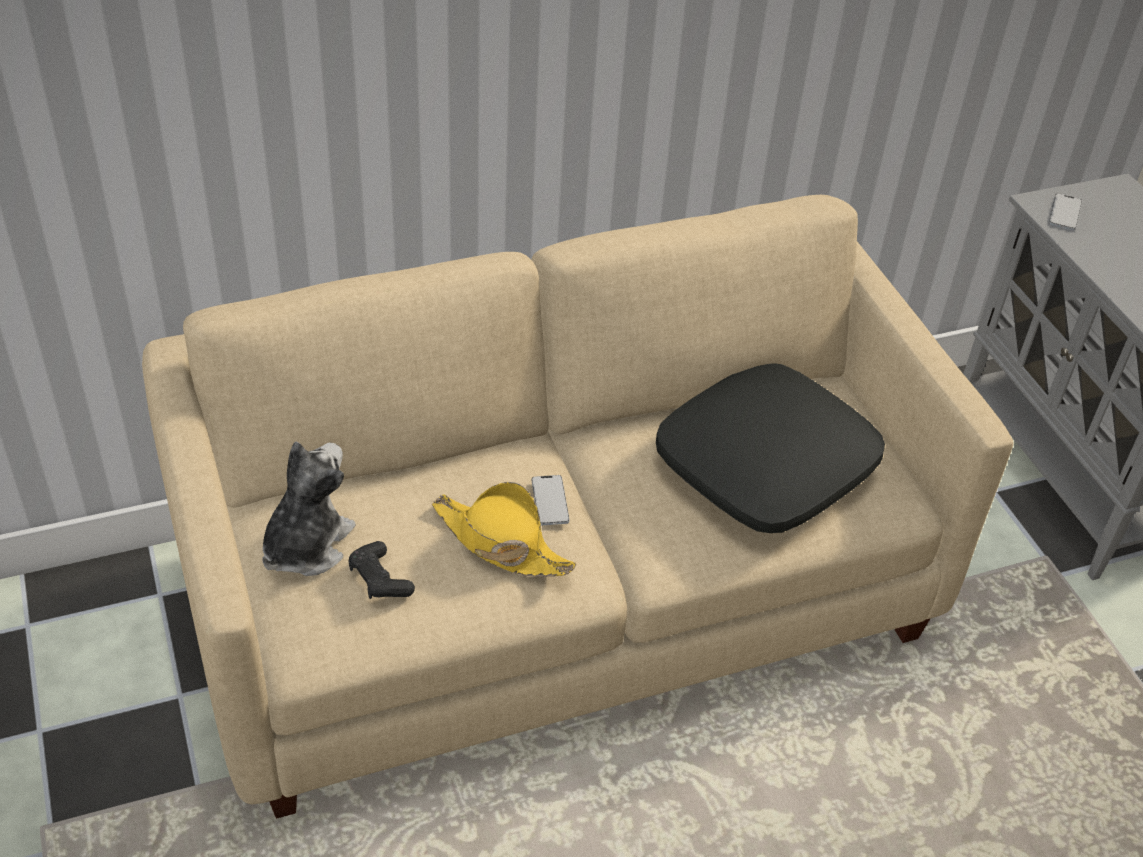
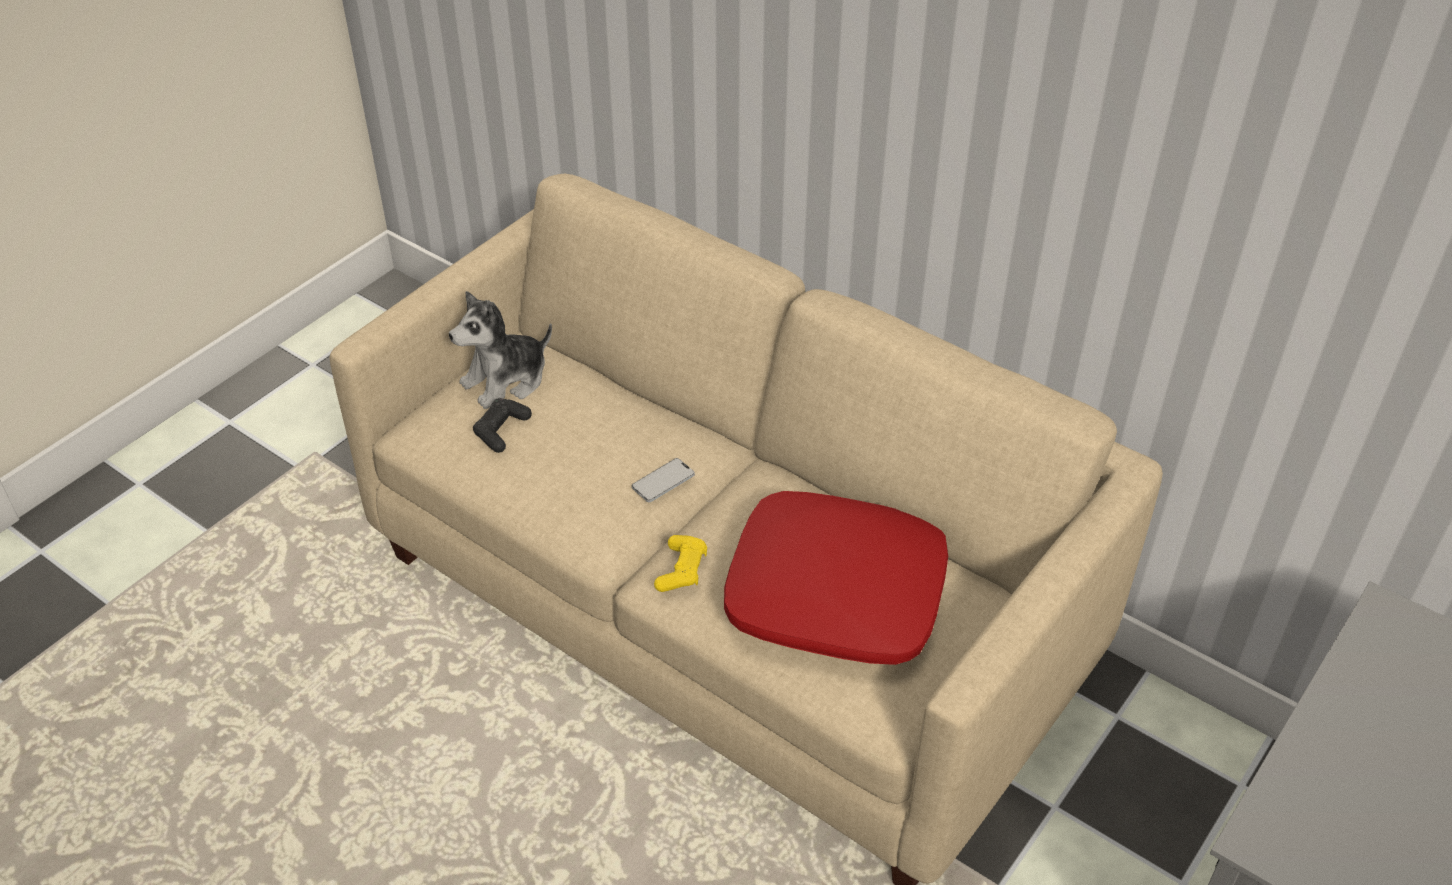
camera: 60 degrees right, 0 degrees up
(306, 545) = (506, 381): plush toy -> plush toy turned 150 degrees clockwise
(501, 543) = (592, 474): yellow hat -> none
(663, 543) = (682, 570): none -> yellow game controller
(765, 463) = (836, 593): black pillow -> red pillow
(1064, 213) = (1397, 637): phone -> none

